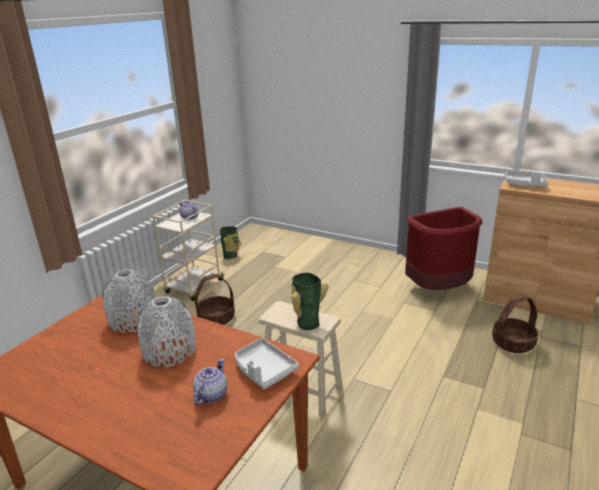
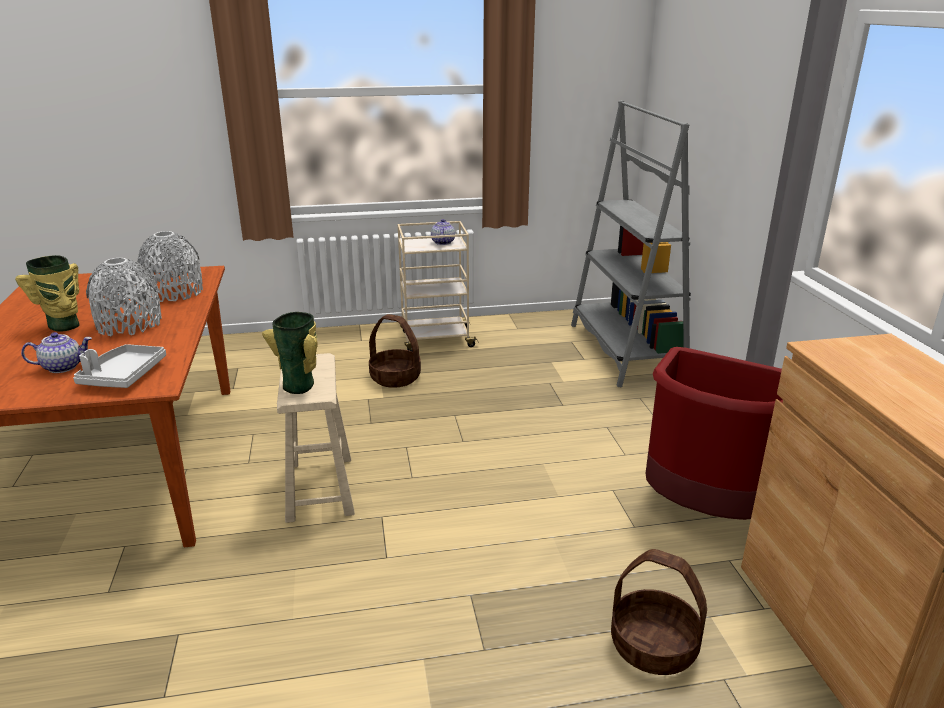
camera: 50 degrees right, 0 degrees up
(231, 256) = (530, 329): vase -> vase (65, 326)
(294, 243) = (625, 351): none -> grey bookcase
(525, 184) = (860, 358): grey tray -> none

